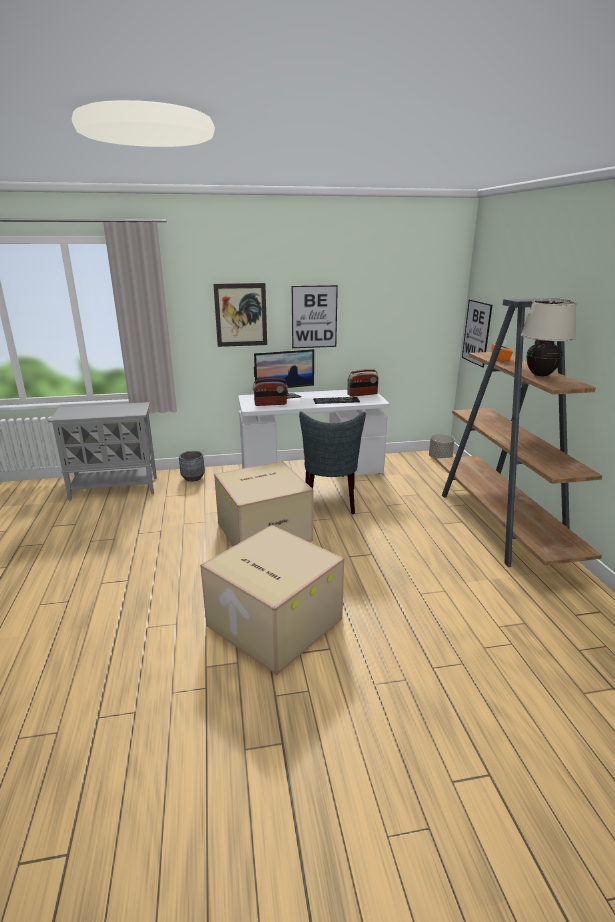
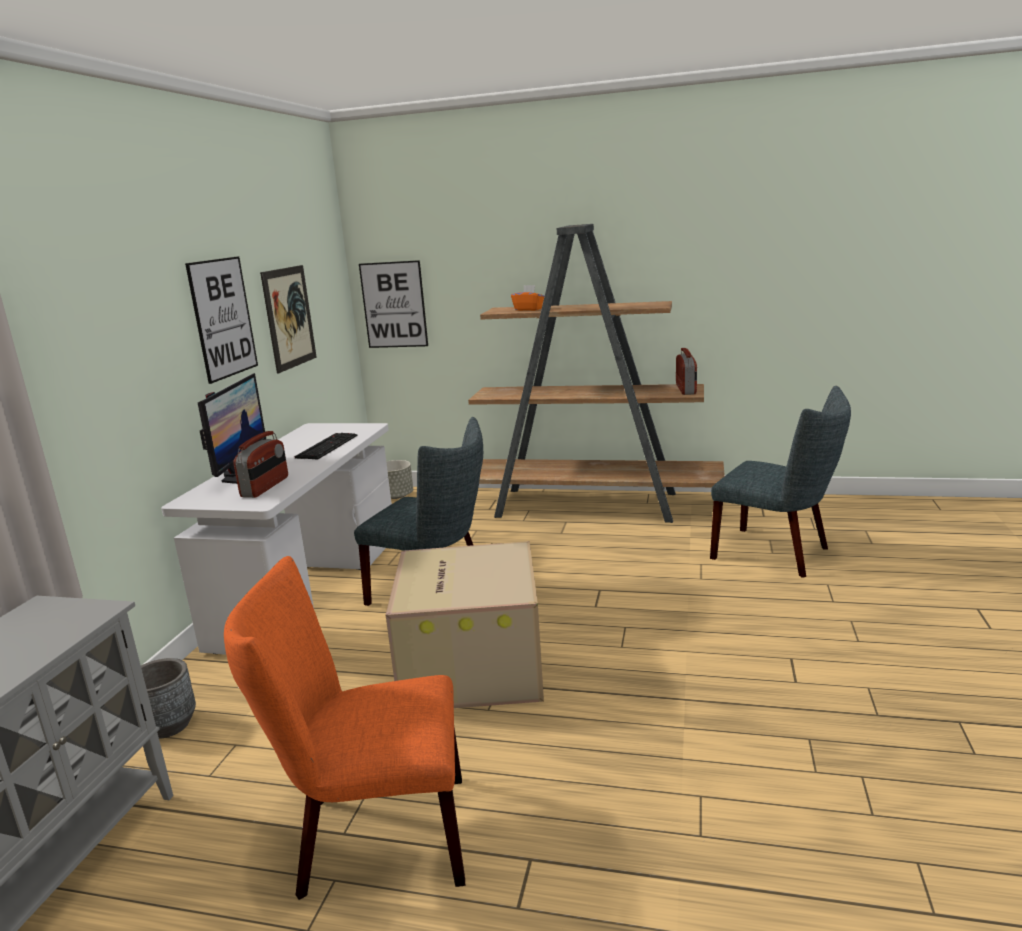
camera: 65 degrees left, 5 degrees down
(136, 540) = (372, 838): none -> orange chair
(241, 315) = (127, 334): picture -> picture (289, 317)
(272, 622) = (725, 694): cardboard box -> none
(362, 394) = (325, 430): radio -> radio (686, 389)
(499, 630) = (778, 554): none -> grey chair
(540, 374) = (611, 306): beige table lamp -> none

